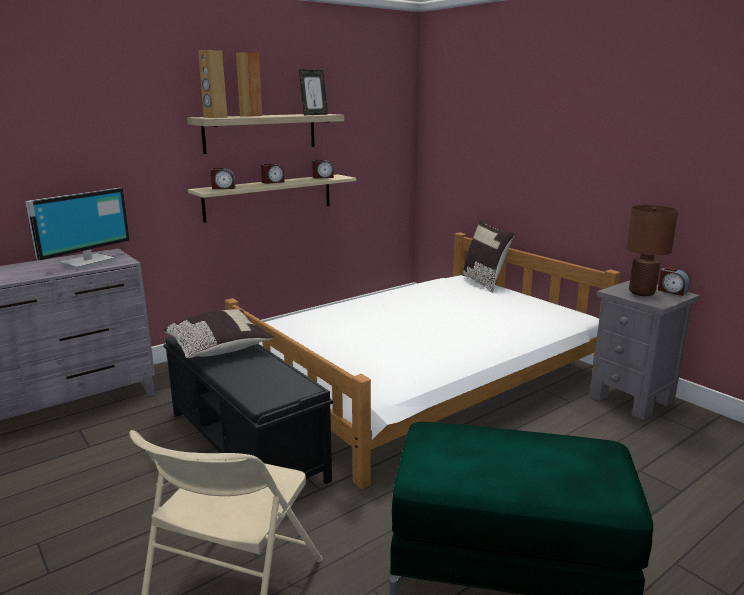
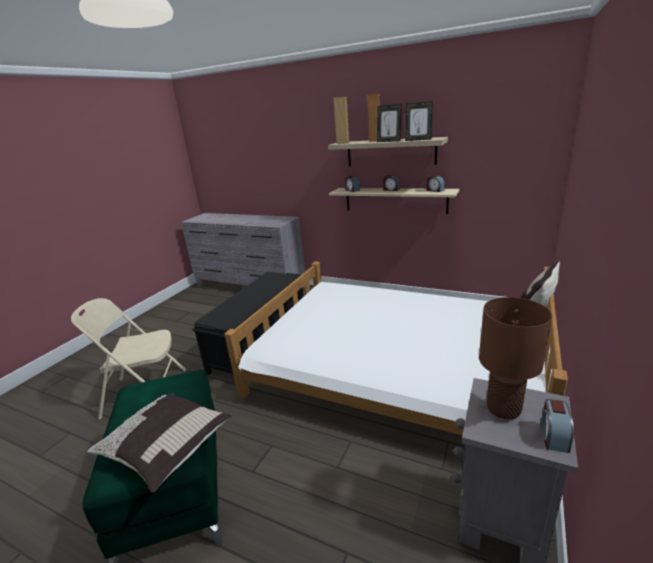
camera: 65 degrees right, 5 degrees up
(87, 262) = (269, 221): monitor -> none
(218, 347) = (264, 285): pillow -> pillow (166, 447)
(282, 115) = (389, 141): none -> picture frame

